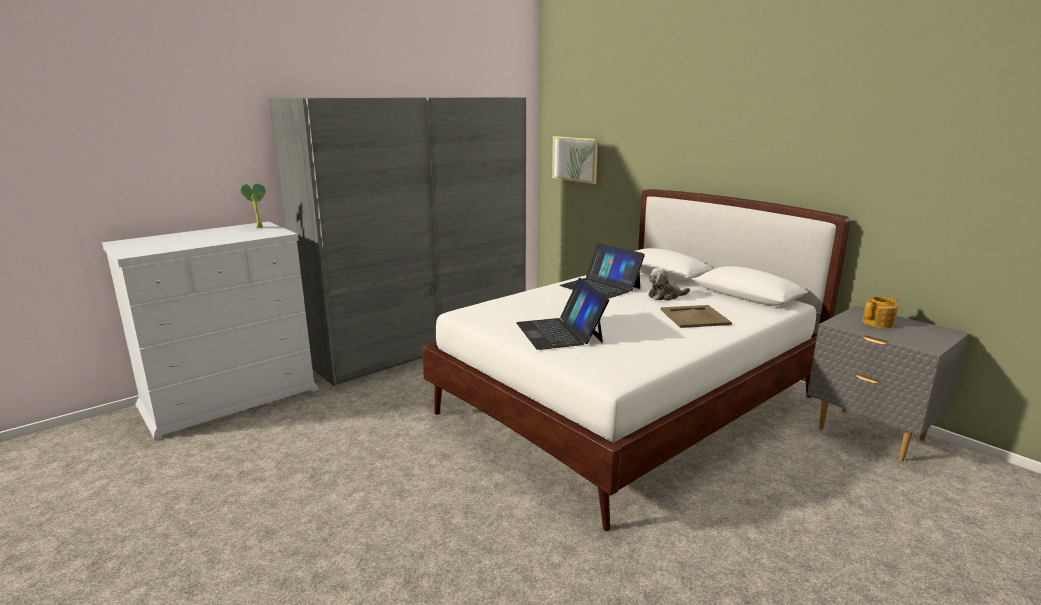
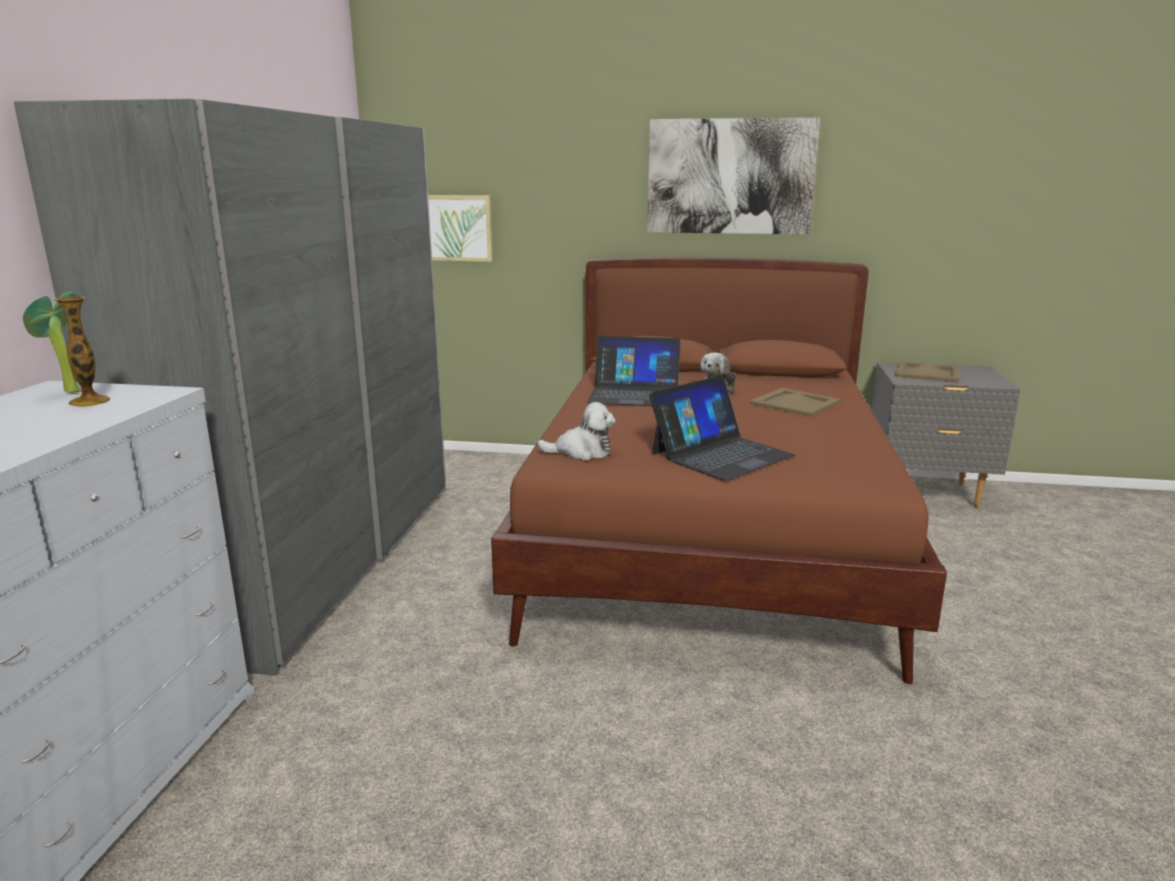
camera: 40 degrees left, 0 degrees up
(253, 232) = (89, 401): none -> vase
(490, 310) = (581, 452): none -> plush toy
(559, 332) = (721, 454): laptop -> laptop turned 75 degrees counterclockwise
(628, 405) = (710, 542): white bed -> brown bed
(747, 133) = (730, 177): none -> picture
(878, 323) = (927, 373): teapot -> beige tray

